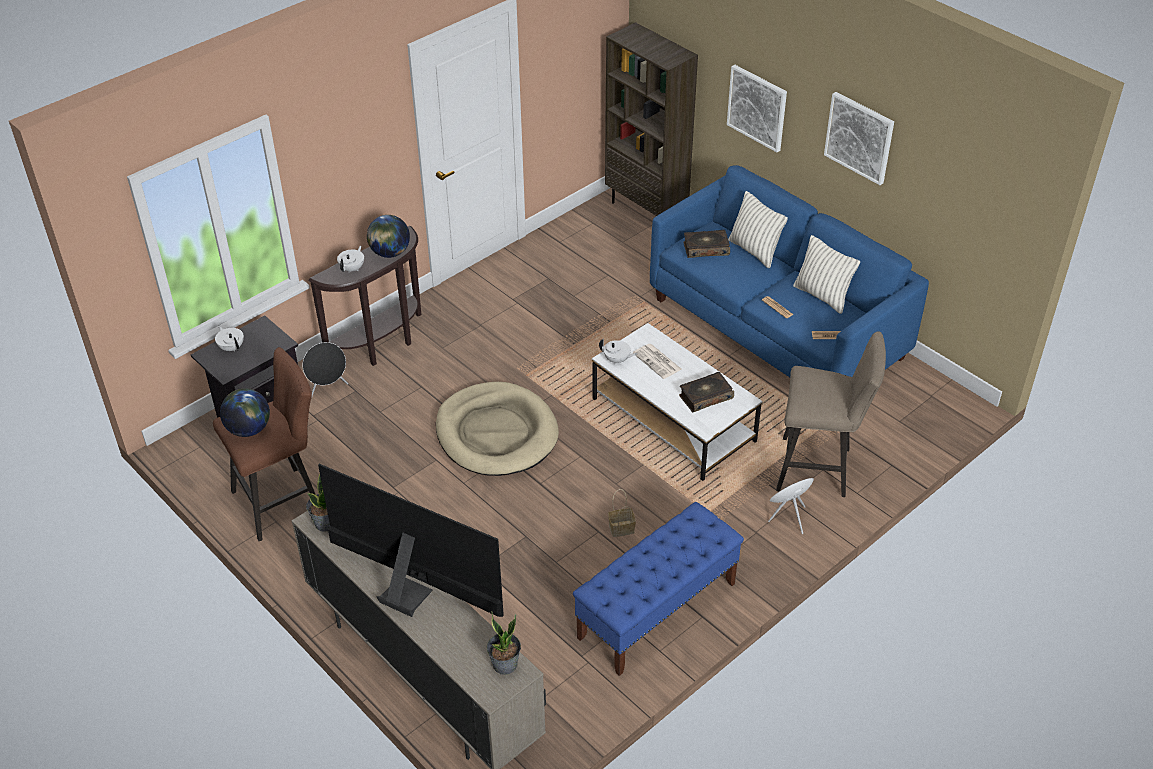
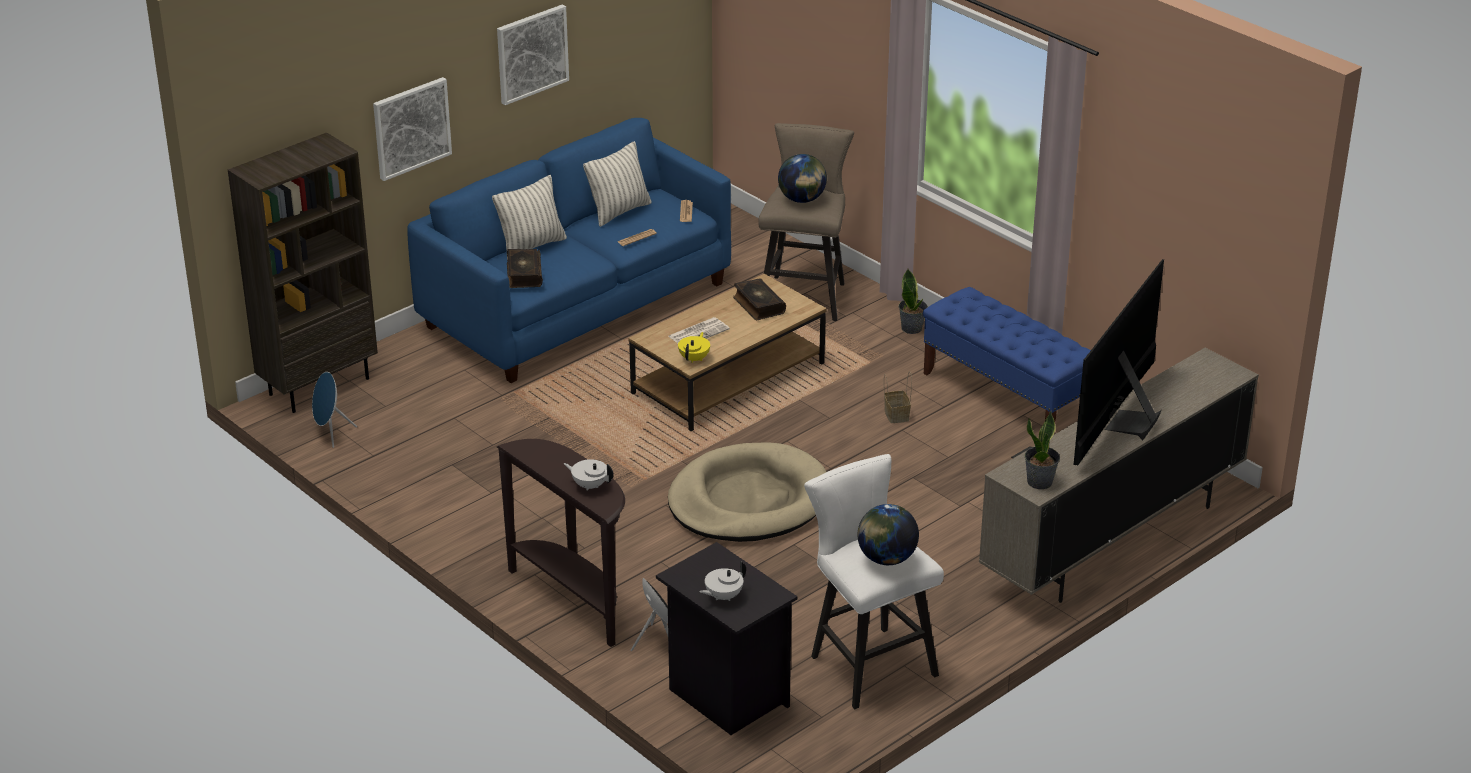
camera: 90 degrees left, 10 degrees down
(283, 500) = (867, 662): brown stool -> white stool
(390, 253) = (559, 457): globe -> globe (802, 199)
(505, 665) = (1201, 367): potted plant -> potted plant (912, 328)
(617, 360) = (694, 358): white teapot -> yellow teapot
(673, 419) = (728, 378): white coffee table -> brown coffee table
(789, 517) = (874, 316): blue speaker -> blue speaker (331, 434)

